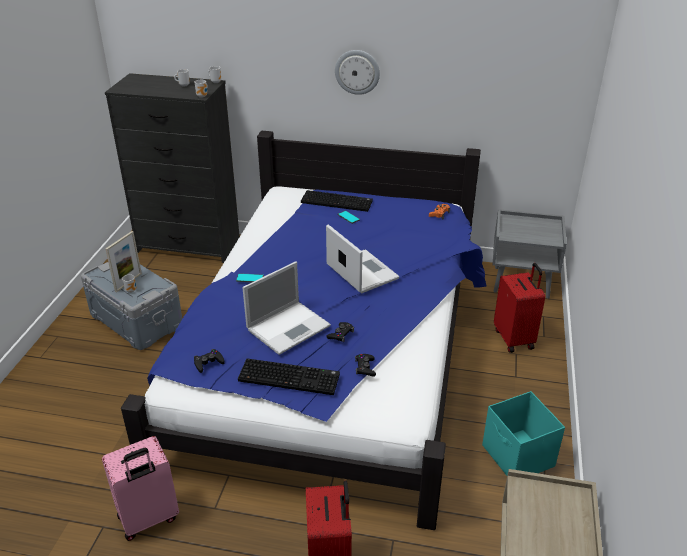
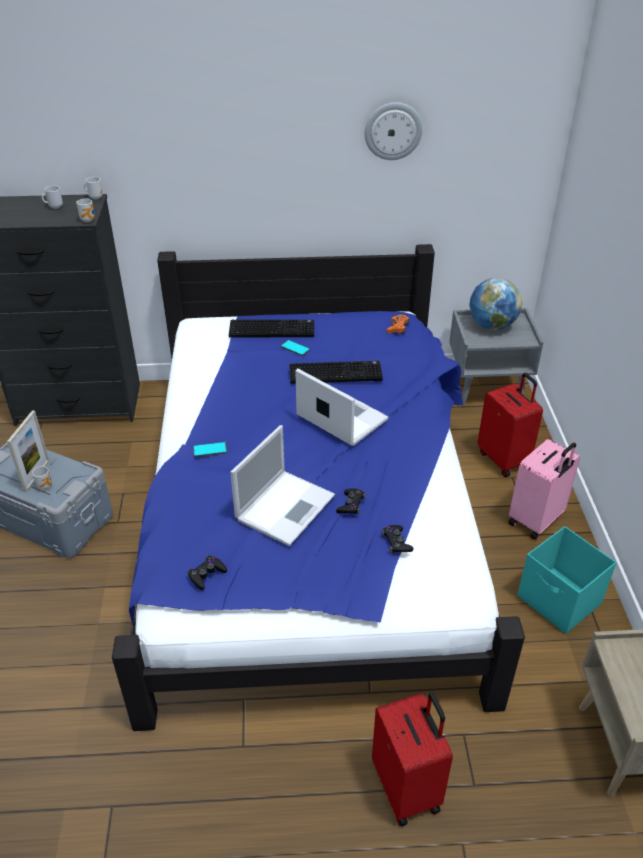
camera: 15 degrees left, 5 degrees up
(148, 519) = (166, 781): pink suitcase -> pink suitcase (536, 520)
(290, 377) = (315, 573): keyboard -> keyboard (336, 373)
(357, 72) = (278, 166): wall clock -> wall clock (393, 131)
(527, 225) = (491, 325): none -> globe

